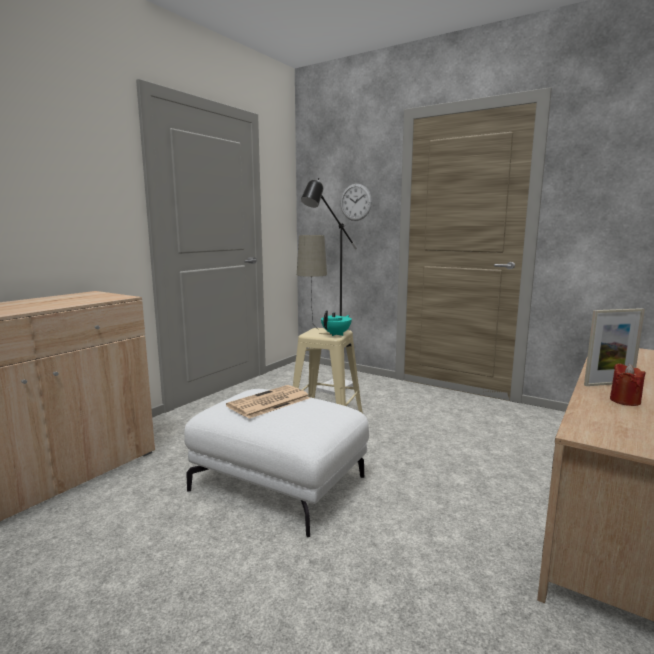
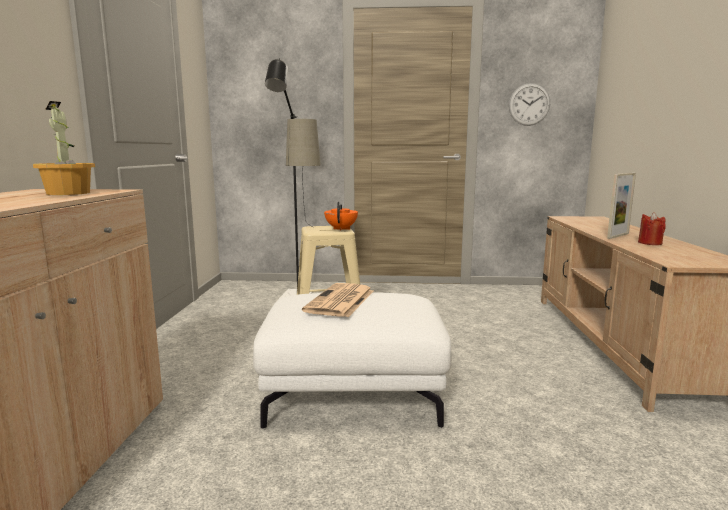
camera: 30 degrees left, 0 degrees up
(87, 299) = (69, 193): none -> potted plant
(336, 334) = (341, 229): turquoise teapot -> orange teapot
(356, 202) = (289, 94): wall clock -> wall clock (529, 104)

